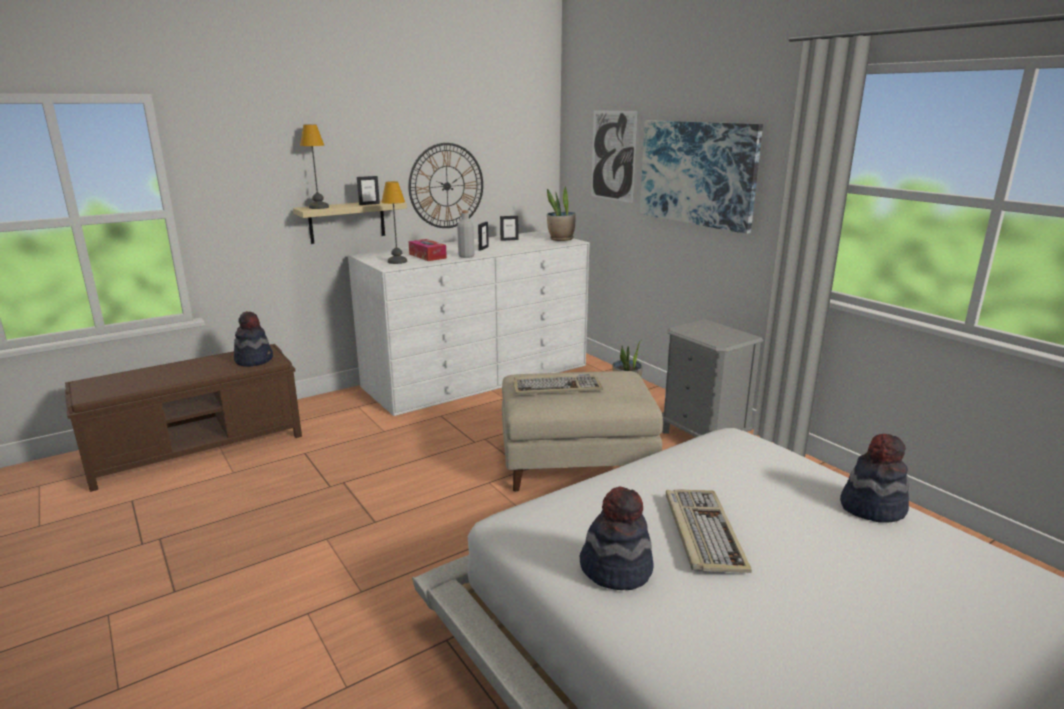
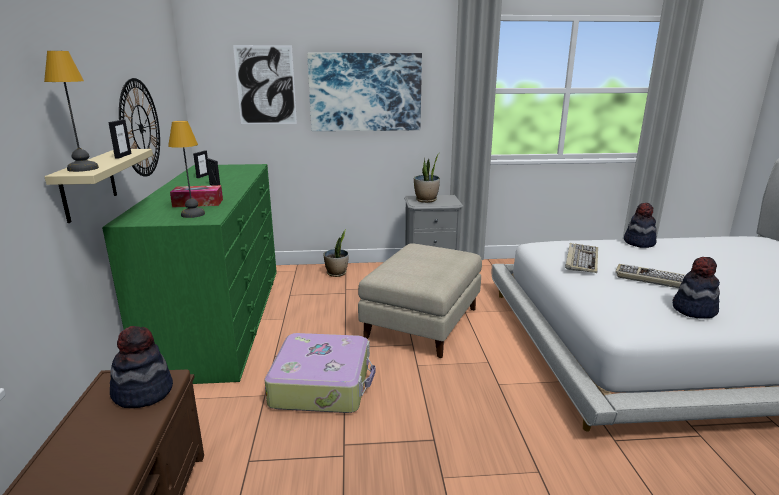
camera: 60 degrees left, 0 degrees up
(417, 448) = (322, 384): none -> suitcase
(466, 256) = (231, 193): grey bottle -> none
(477, 376) = (221, 317): white dresser -> green dresser
(557, 387) = (419, 267): keyboard -> keyboard (581, 260)
(561, 239) = (240, 166): potted plant -> potted plant (426, 200)

